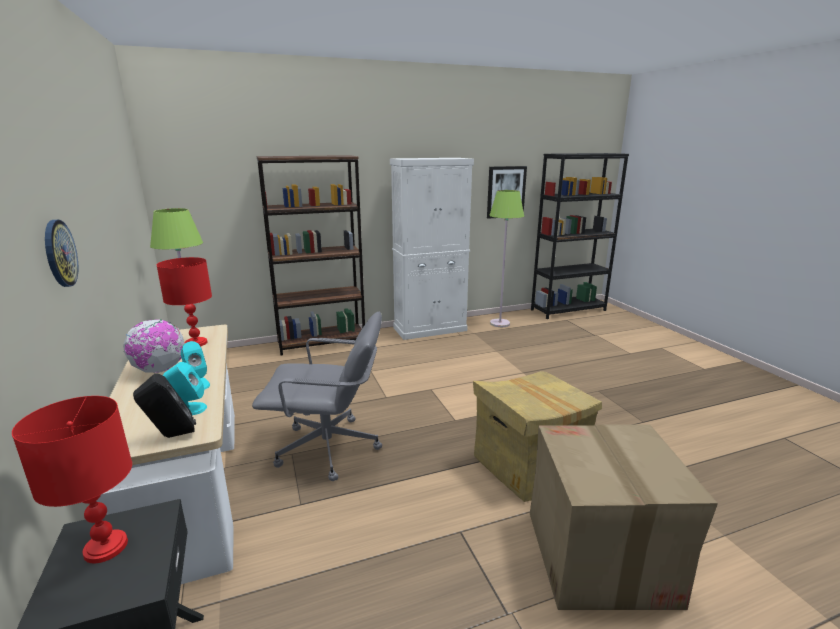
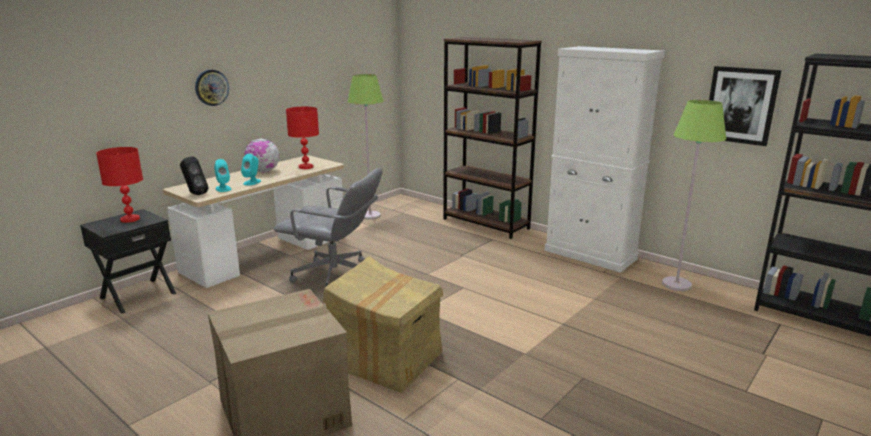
camera: 60 degrees right, 0 degrees up
(329, 449) = (335, 276): grey office chair -> grey office chair turned 45 degrees counterclockwise

